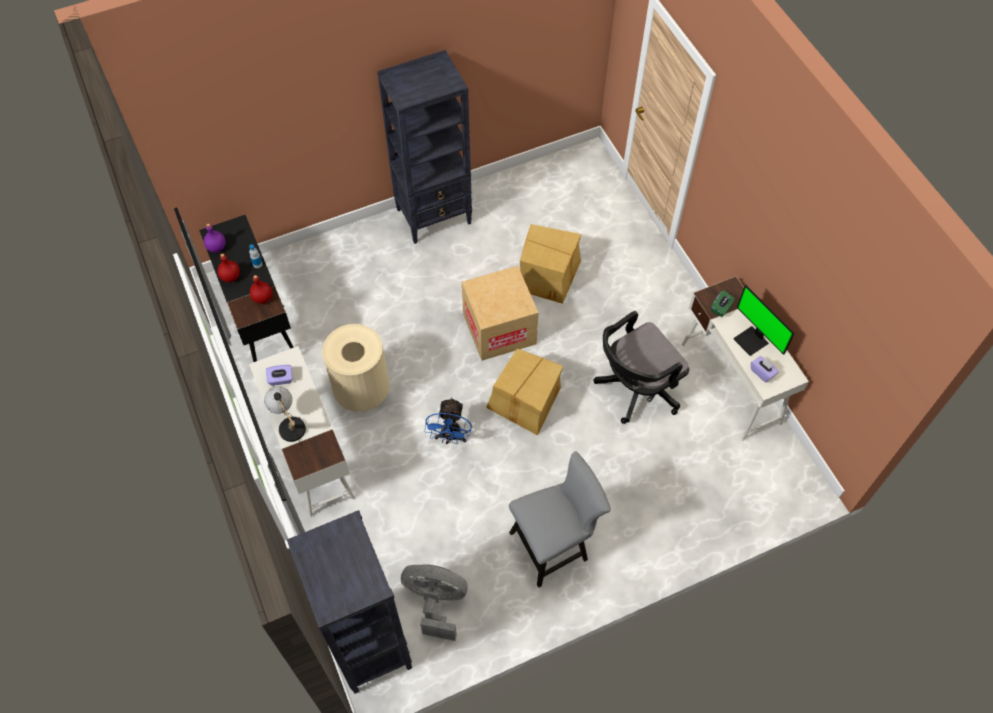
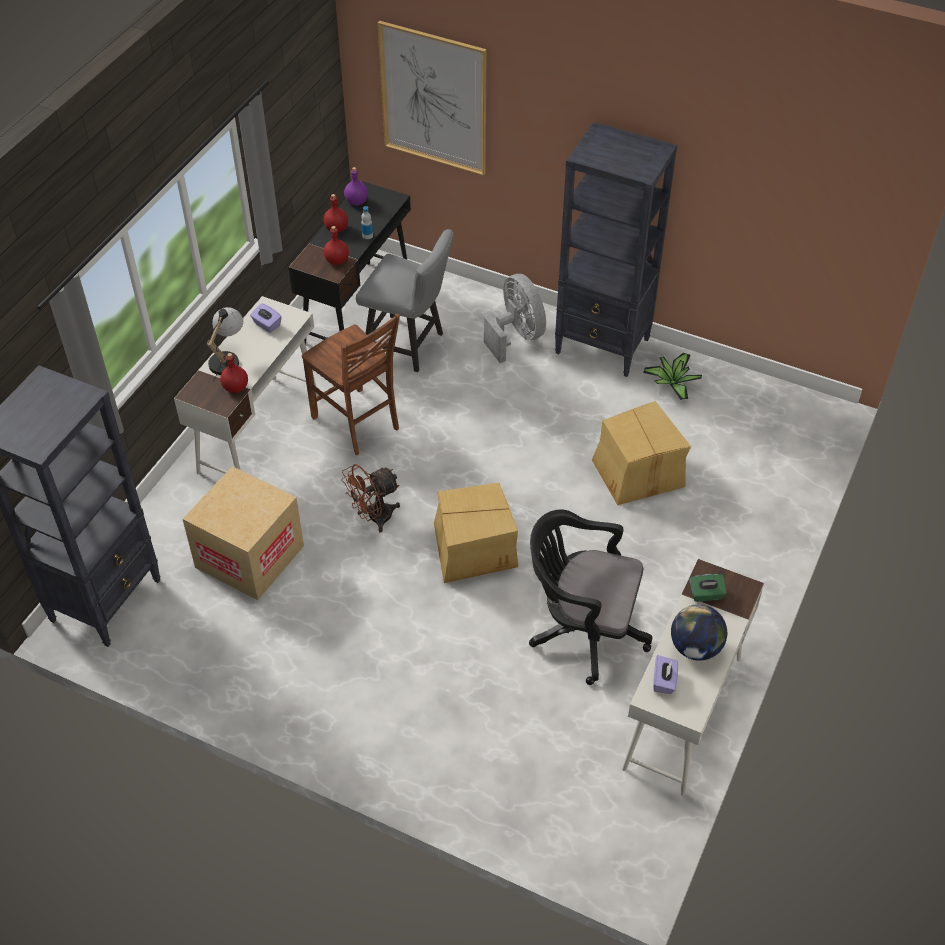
camera: 50 degrees right, 10 degrees down
(236, 132) = (434, 99): none -> picture
(323, 437) = (236, 388): none -> red bottle
(362, 392) = (357, 424): beige trash can -> brown chair
(436, 602) = (190, 621): grey fan -> grey fan (516, 336)
(450, 437) = (374, 518): blue fan -> brown fan
(498, 206) = (672, 383): none -> potted plant
(499, 329) = (532, 476): cardboard box -> cardboard box (249, 556)
(554, 545) = (334, 676): grey chair -> grey chair (409, 346)
(752, 341) = (695, 647): monitor -> globe

